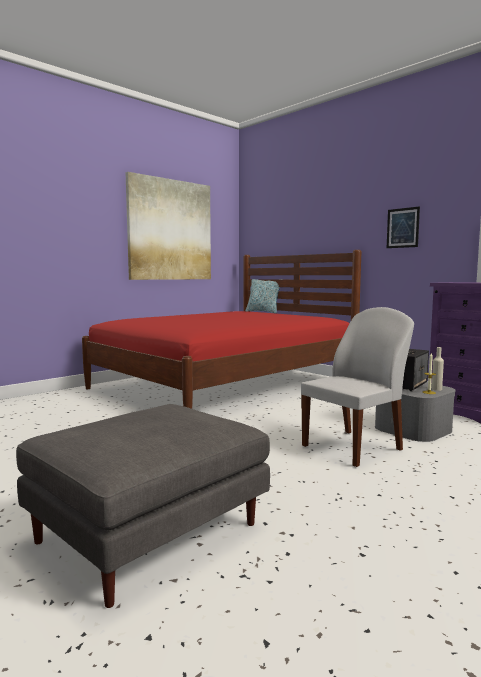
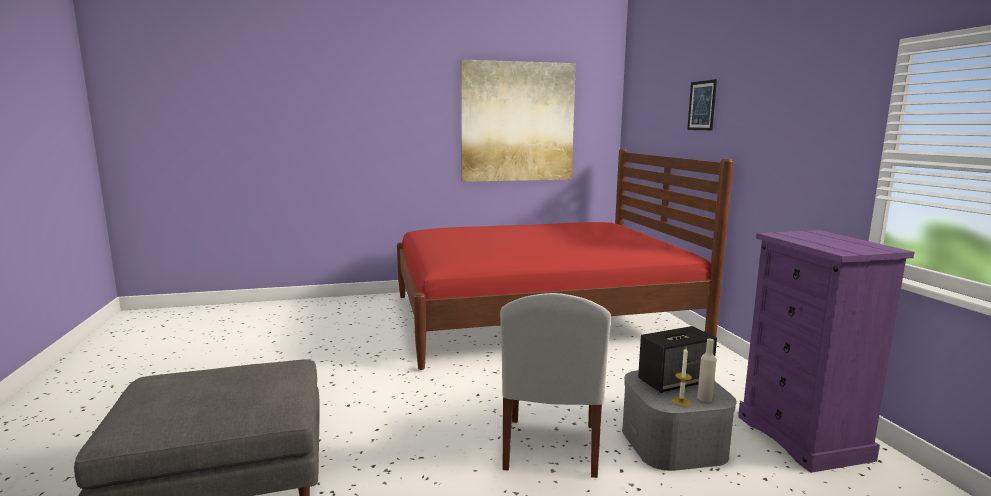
camera: 30 degrees right, 5 degrees up
(263, 312) = (629, 226): pillow -> none
(354, 447) = (550, 449): white chair -> white chair turned 105 degrees clockwise
(402, 228) = (784, 132): picture -> picture (702, 105)

